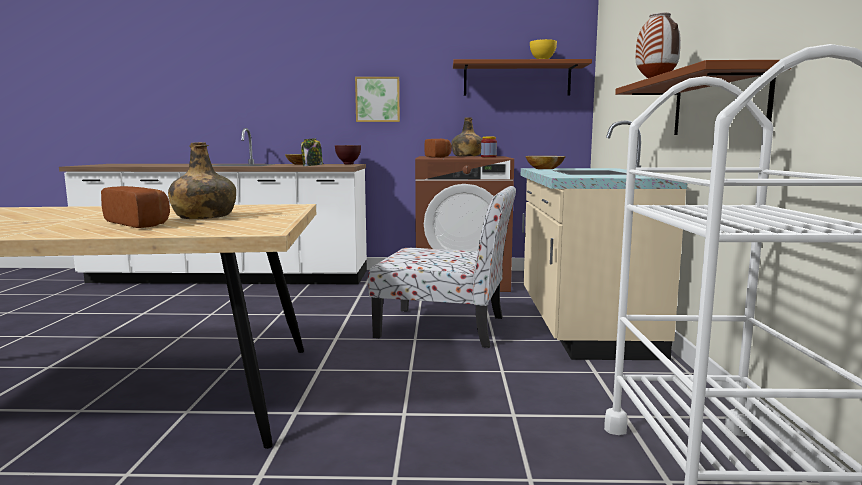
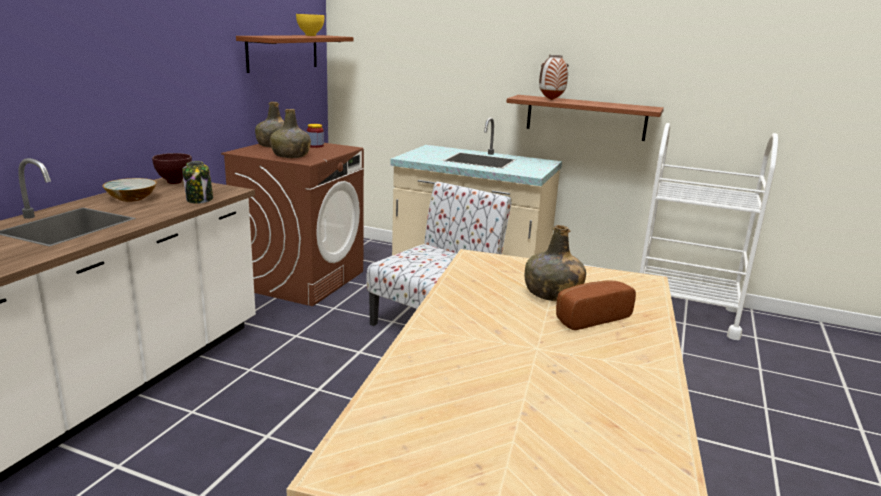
camera: 70 degrees left, 10 degrees up
(377, 99) = (170, 85): picture -> none
(439, 157) = (291, 155): bread -> green bottle
(544, 168) = (416, 157): bowl -> none

